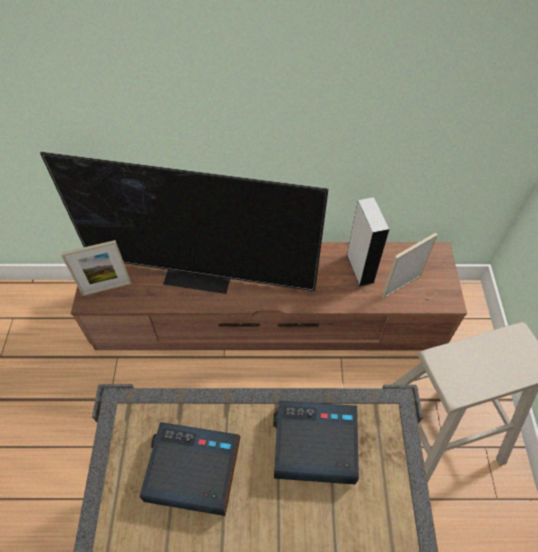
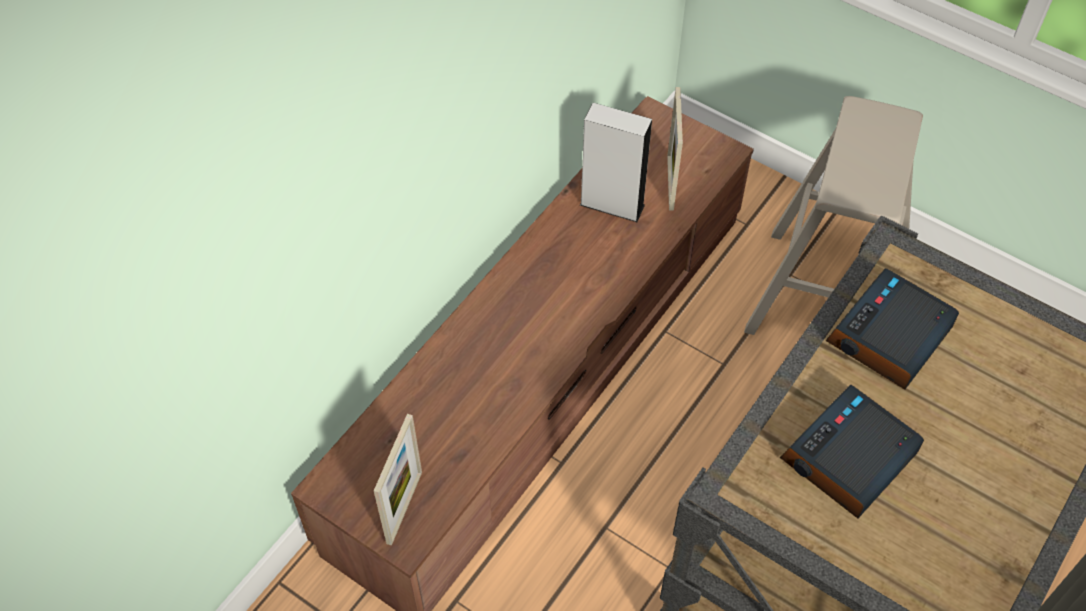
camera: 55 degrees left, 0 degrees up
(200, 274) = (476, 380): television -> none

